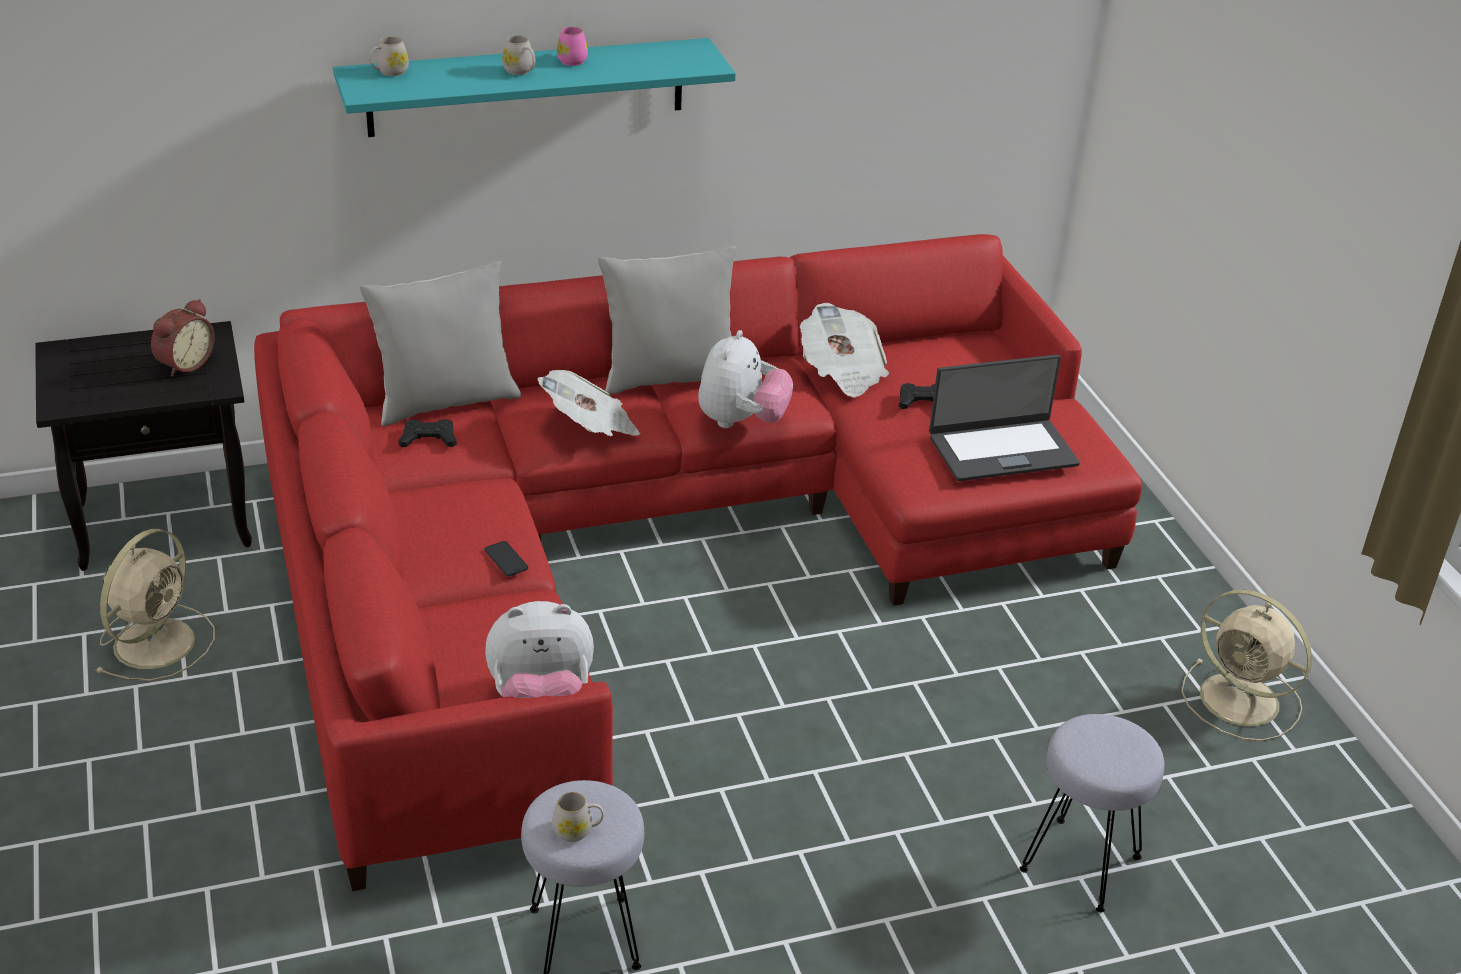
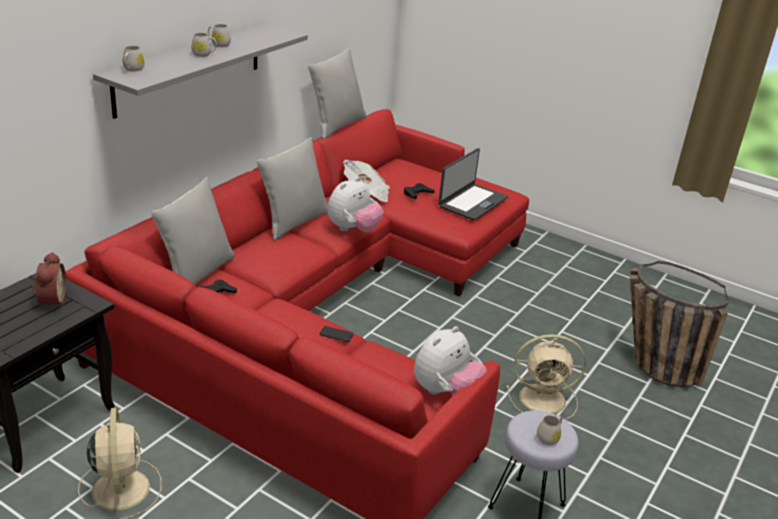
camera: 40 degrees left, 5 degrees down
(527, 87) = (189, 68): turquoise shelf -> grey shelf
(570, 59) = (219, 44): pink mug -> white mug
(590, 427) = (289, 257): newspaper -> none
(741, 421) = (353, 229): plush toy -> plush toy turned 60 degrees clockwise
(859, 240) = (336, 125): none -> grey pillow
(1081, 865) = (651, 365): grey stool -> basket
(1242, 701) = (619, 277): beige fan -> beige fan (544, 399)

